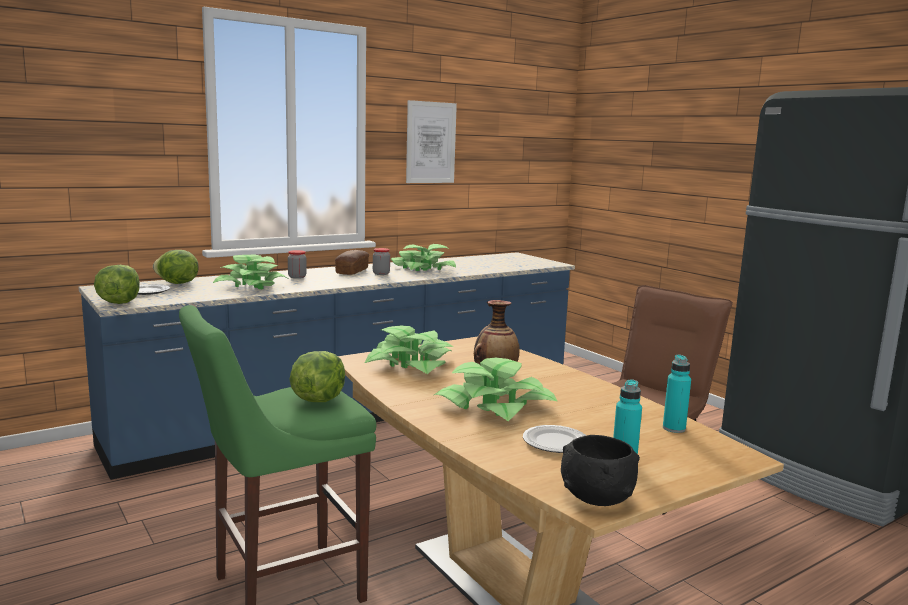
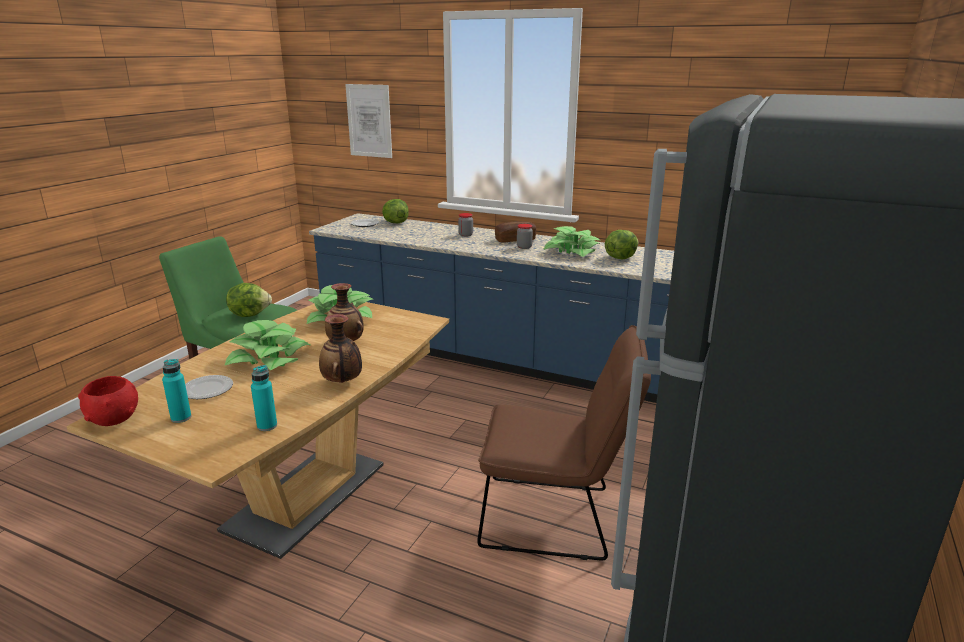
camera: 60 degrees right, 10 degrees up
(118, 302) = (330, 228): lettuce -> lettuce (620, 257)
(251, 285) = (420, 234): potted plant -> none
(431, 142) = (651, 124): picture -> picture (369, 121)
(594, 389) = (343, 382): none -> vase
(596, 497) = (115, 418): black bowl -> red bowl

